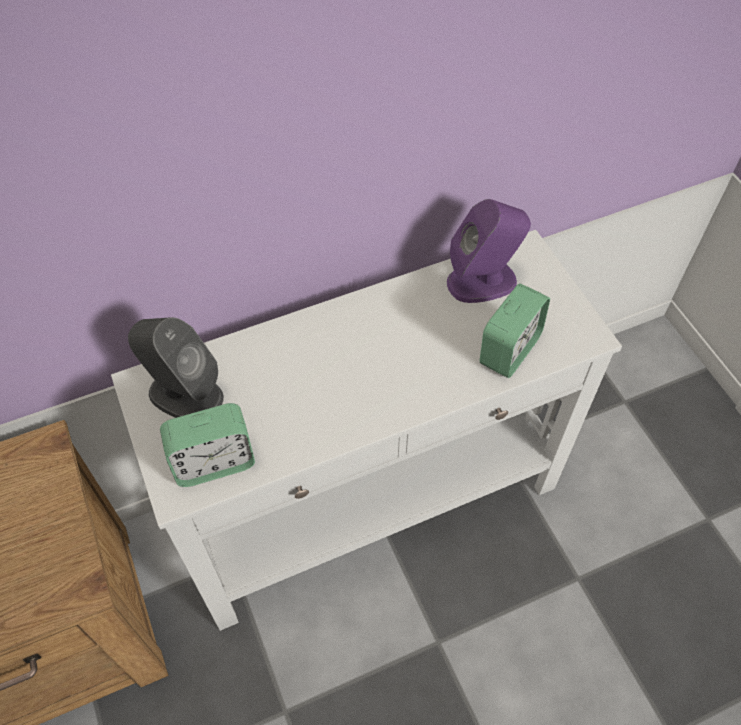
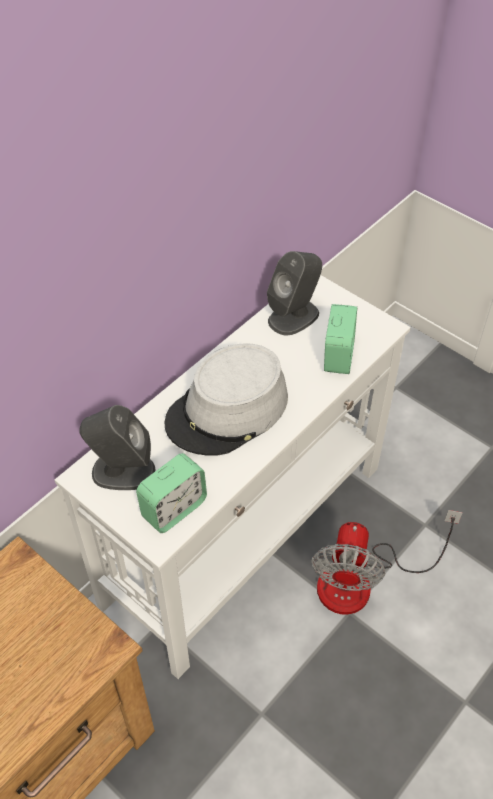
camera: 25 degrees left, 5 degrees down
(341, 368) = (228, 411): none -> grey hat
(470, 612) = (362, 581): none -> fan
(482, 281) = (294, 316): purple speaker -> grey speaker

